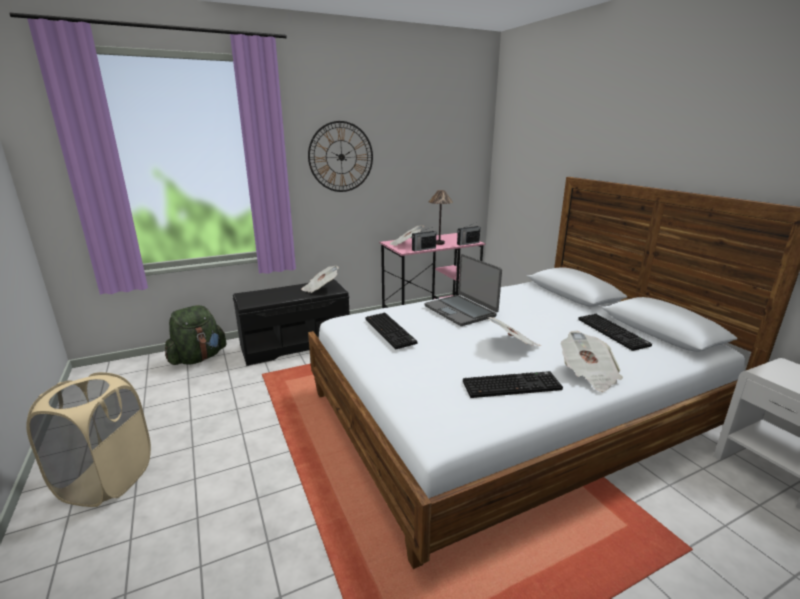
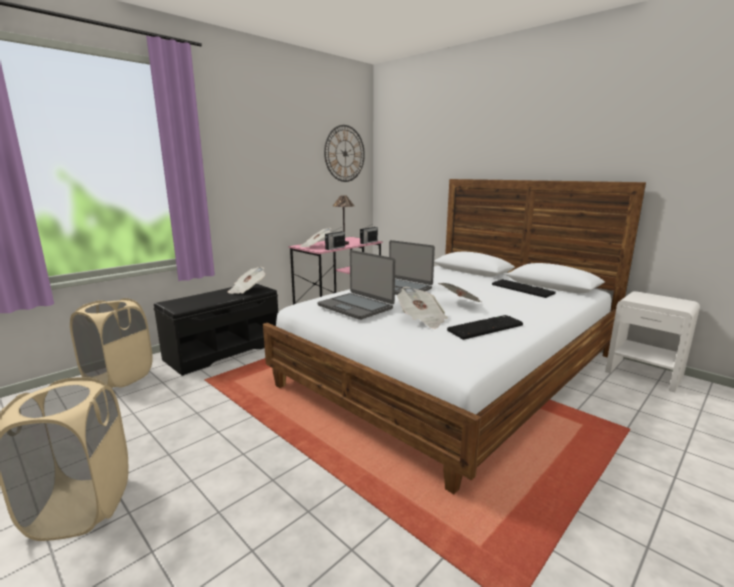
camera: 20 degrees left, 5 degrees down
(198, 358) = (119, 378): green backpack -> beige laundry basket
(341, 157) = (251, 165): wall clock -> wall clock (345, 153)
(391, 331) = (356, 307): keyboard -> laptop
(588, 375) = (531, 314): newspaper -> newspaper (422, 320)

